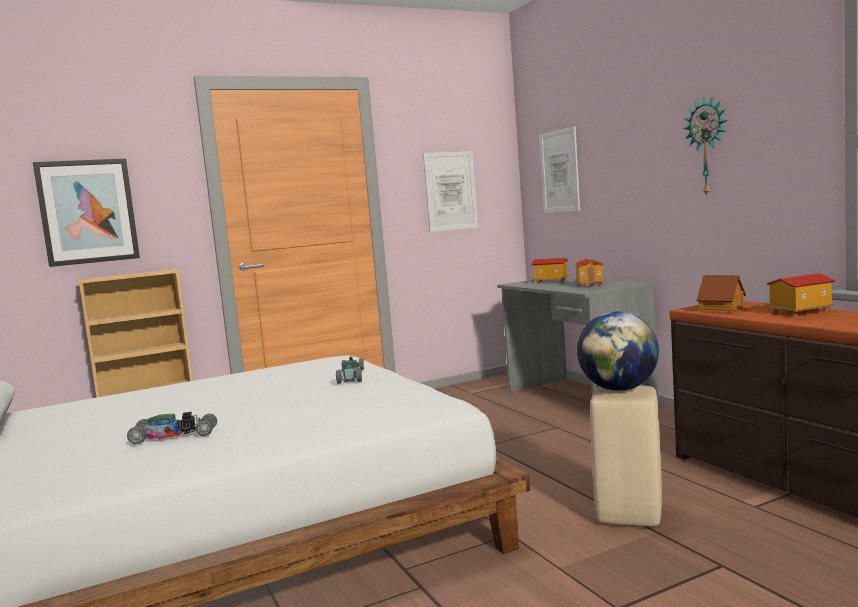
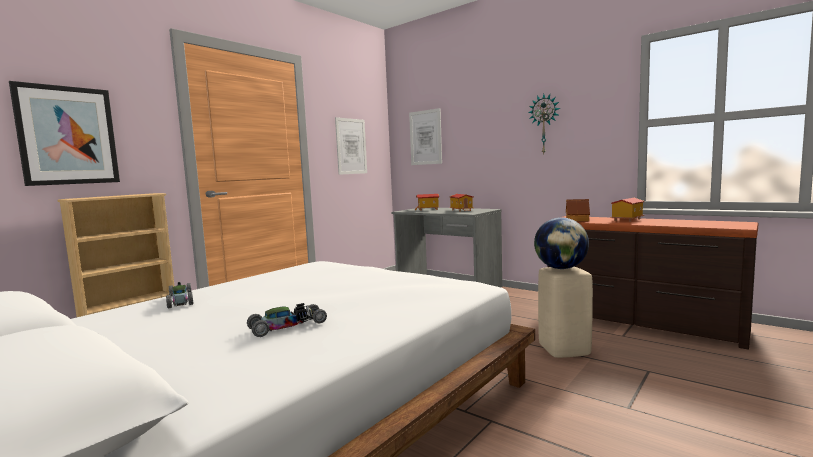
camera: 25 degrees left, 0 degrees up
(351, 376) = (361, 273): toy car -> toy car (180, 300)

